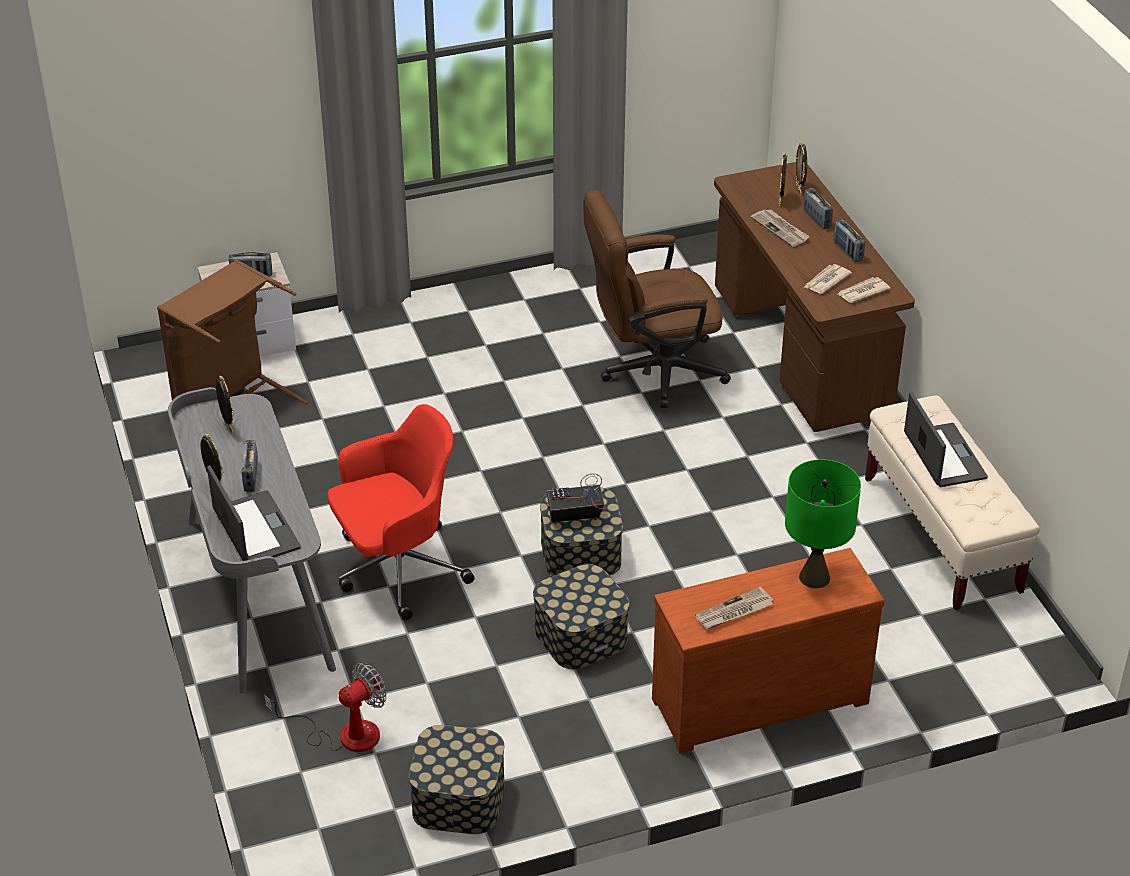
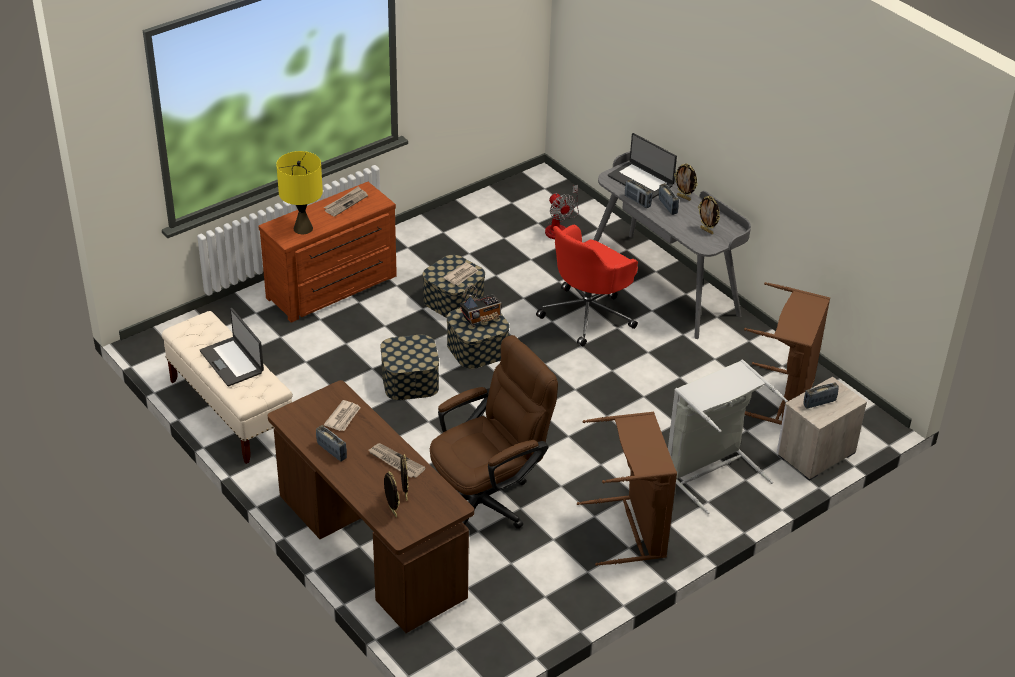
camera: 160 degrees right, 0 degrees up
(344, 734) = (559, 227): fan -> fan turned 60 degrees counterclockwise
(383, 348) = (712, 471): none -> grey laundry basket
(458, 798) = (481, 212): storage box -> storage box (410, 380)
(510, 313) = (632, 529): none -> brown laundry basket
(815, 577) = (303, 228): green table lamp -> yellow table lamp
(817, 219) = (367, 481): radio -> radio (637, 201)
(862, 292) = (311, 413): newspaper -> newspaper (461, 275)

